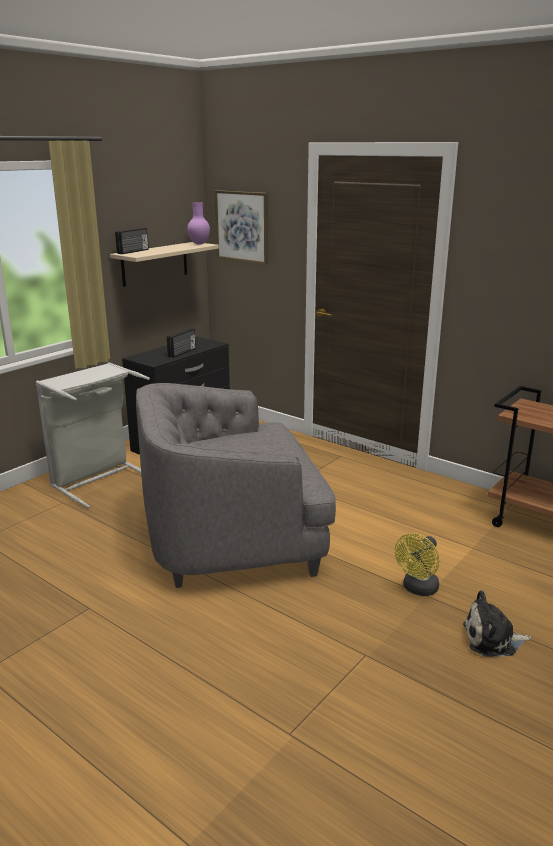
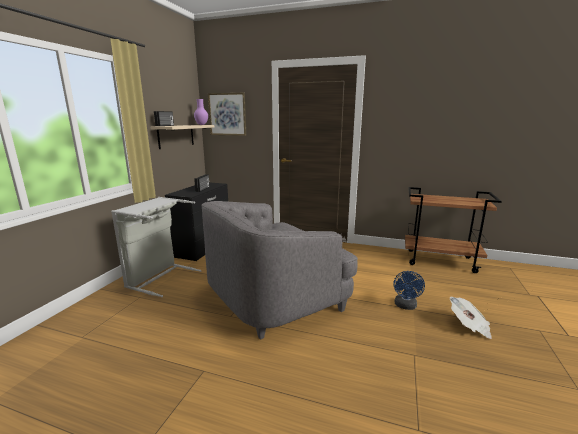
camera: 20 degrees left, 5 degrees down
(418, 589) = (405, 306): yellow fan -> blue fan
(492, 639) = (469, 326): plush toy -> newspaper

